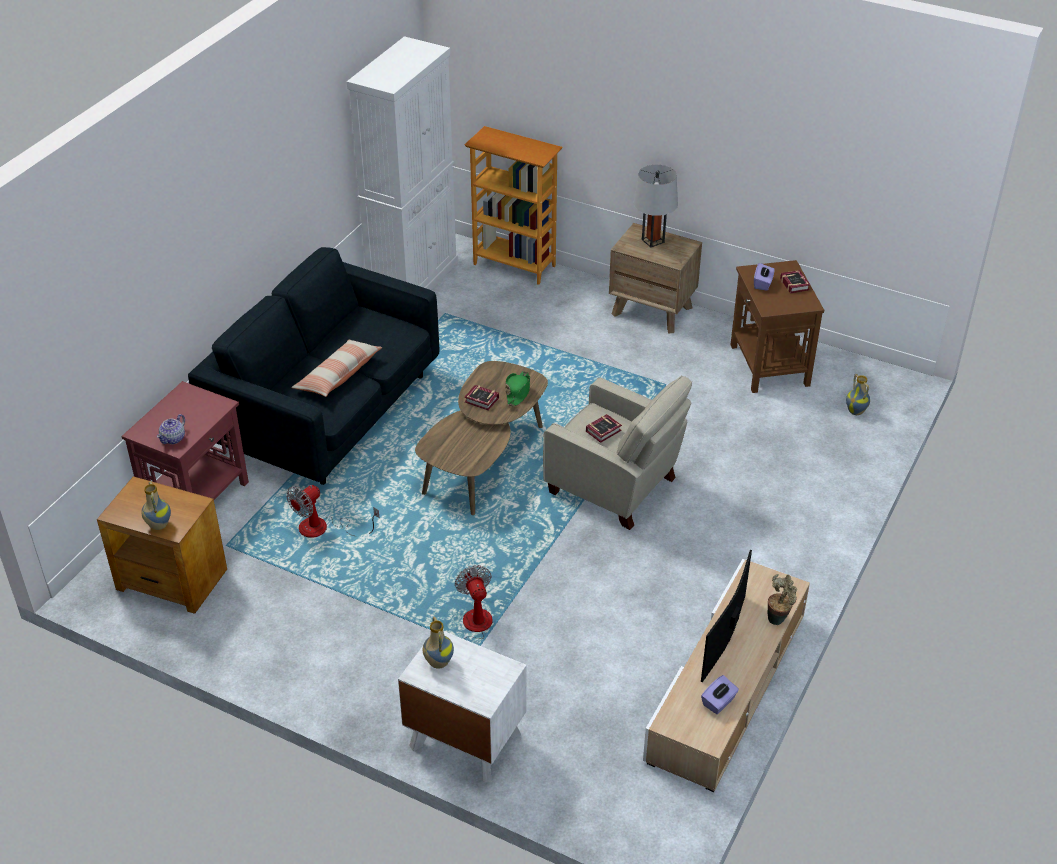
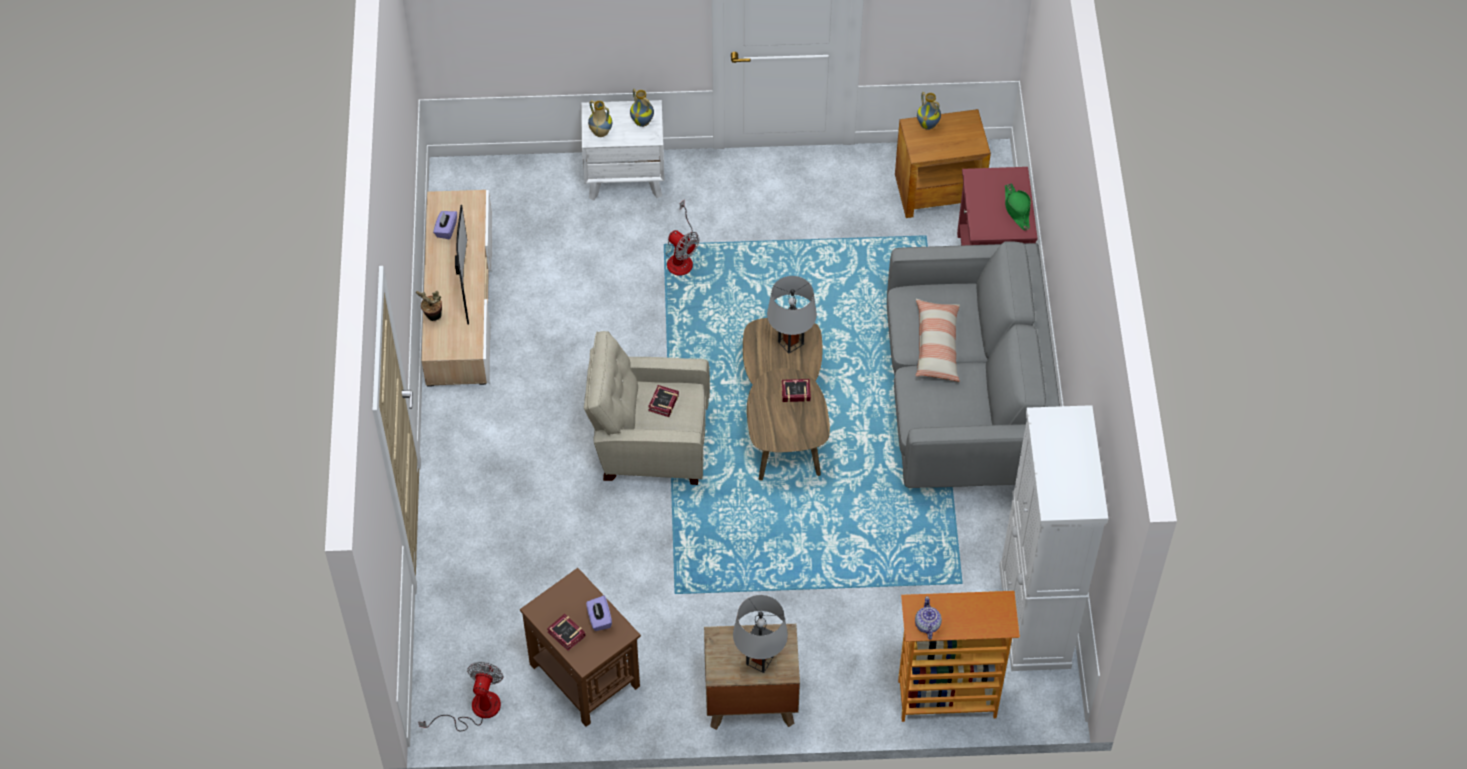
camera: 150 degrees right, 15 degrees up
(173, 438) = (985, 182): teapot -> teapot (927, 625)
(324, 529) = (863, 286): fan -> fan (475, 710)
(327, 412) = (965, 401): blue sofa -> grey sofa
(450, 446) = (790, 343): none -> grey table lamp
(518, 392) = (771, 418): green hat -> green hat (1017, 209)
(856, 411) = (468, 650): vase -> vase (600, 133)

